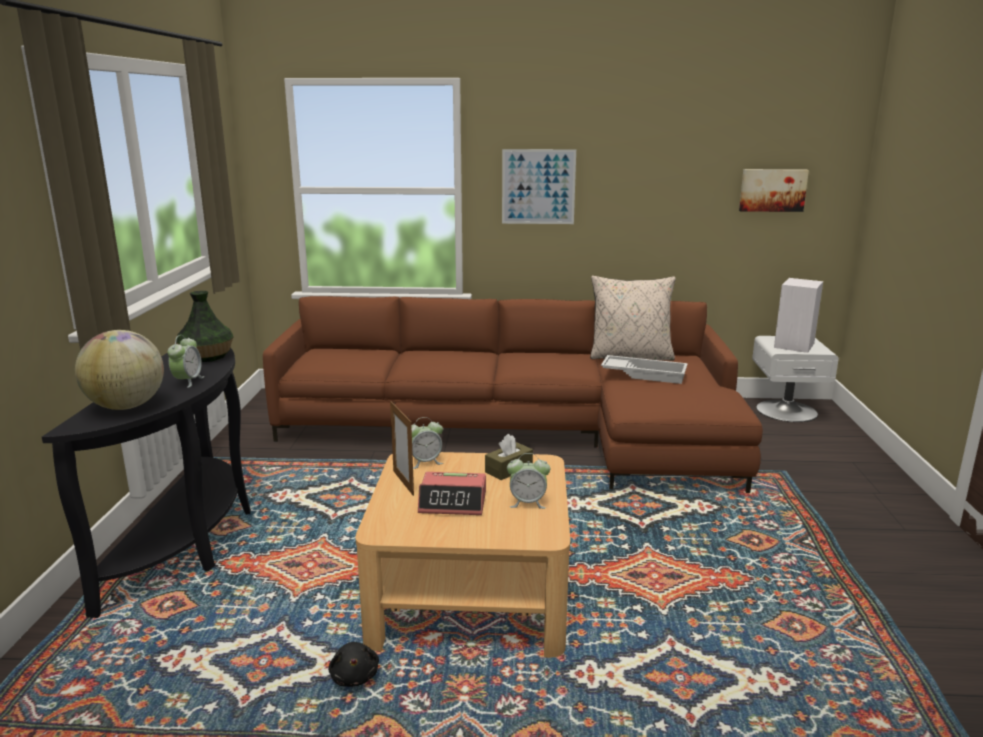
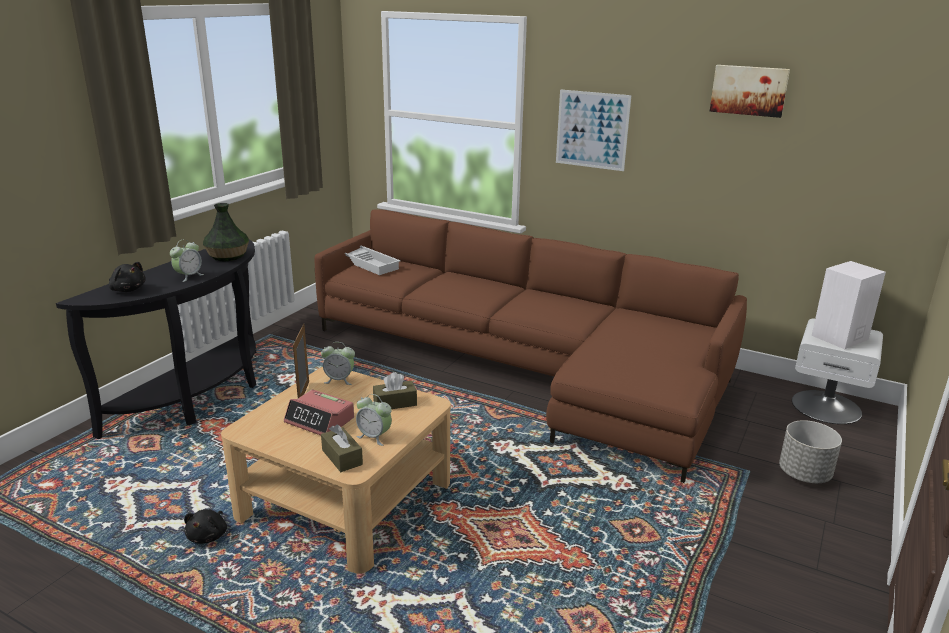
camera: 25 degrees right, 5 degrees up
(126, 406) = (128, 290): globe -> black plush toy
(520, 528) = (342, 457): none -> brown tissue box
(630, 356) = (643, 316): beige pillow -> none
(644, 374) = (629, 338): white tray -> white tray (370, 263)
(772, 190) = (845, 159): picture -> picture (749, 90)
(824, 463) = (804, 474): none -> grey planter

